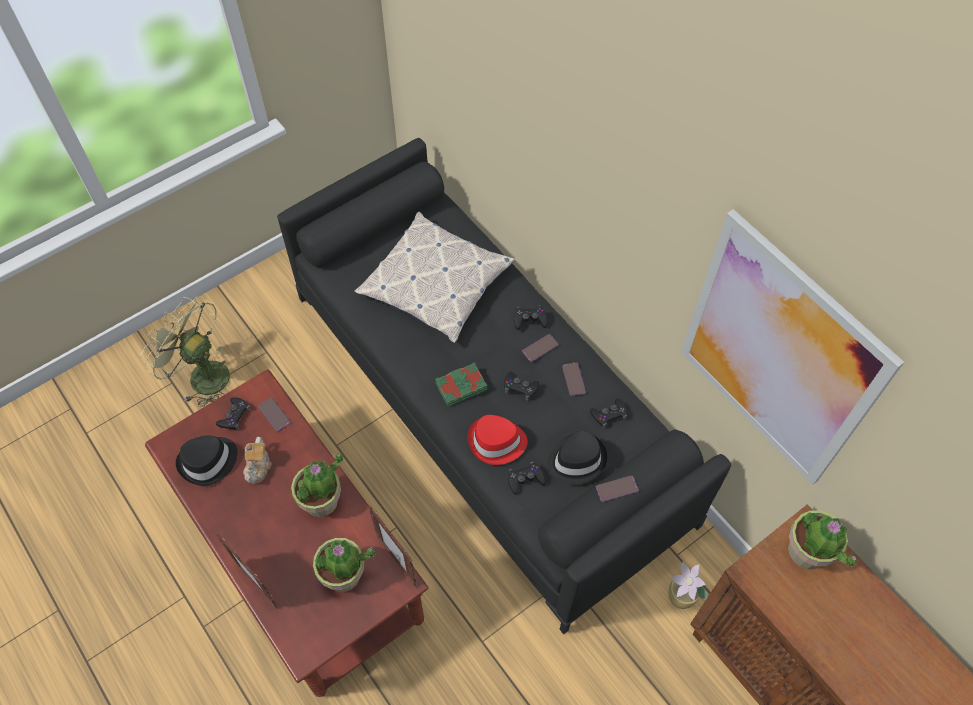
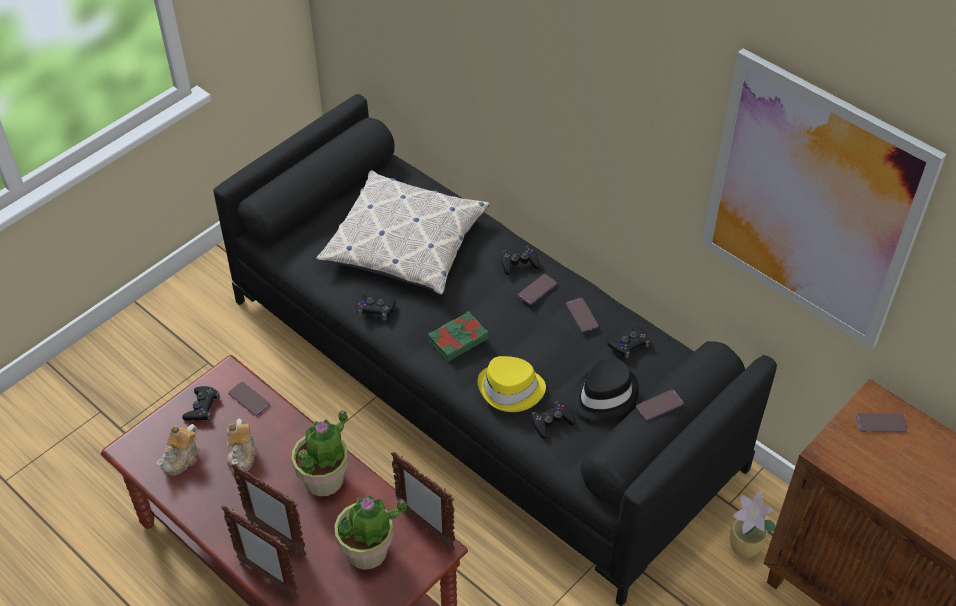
camera: 10 degrees left, 10 degrees down
(201, 375) = (134, 398): green fan -> none
(208, 462) = (182, 459): black hat -> teapot
(271, 547) = (275, 535): none -> picture frame
(496, 442) = (511, 390): red hat -> yellow hat
(520, 387) = (524, 331): black game controller -> black game controller (375, 309)
(807, 552) = (881, 423): potted plant -> phone

